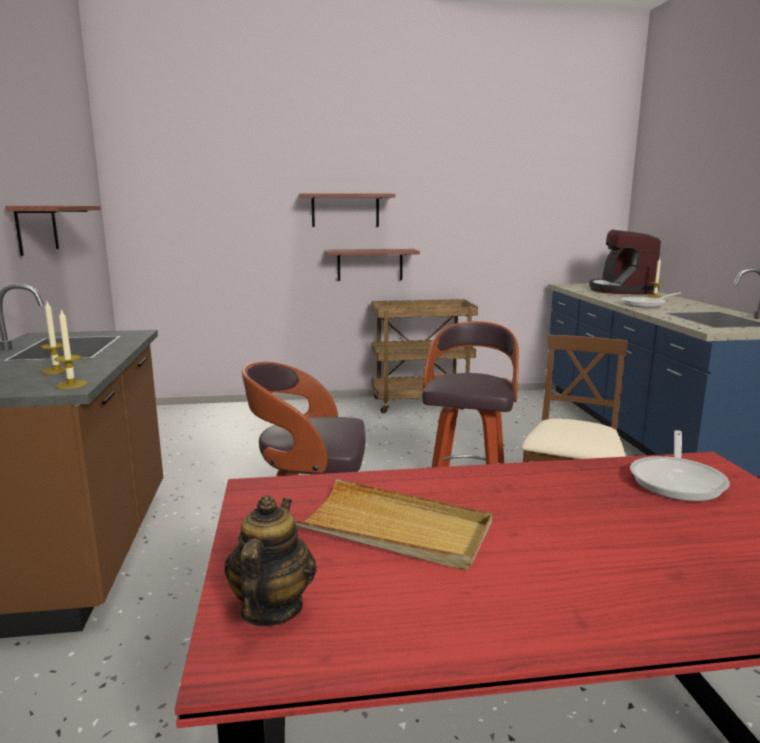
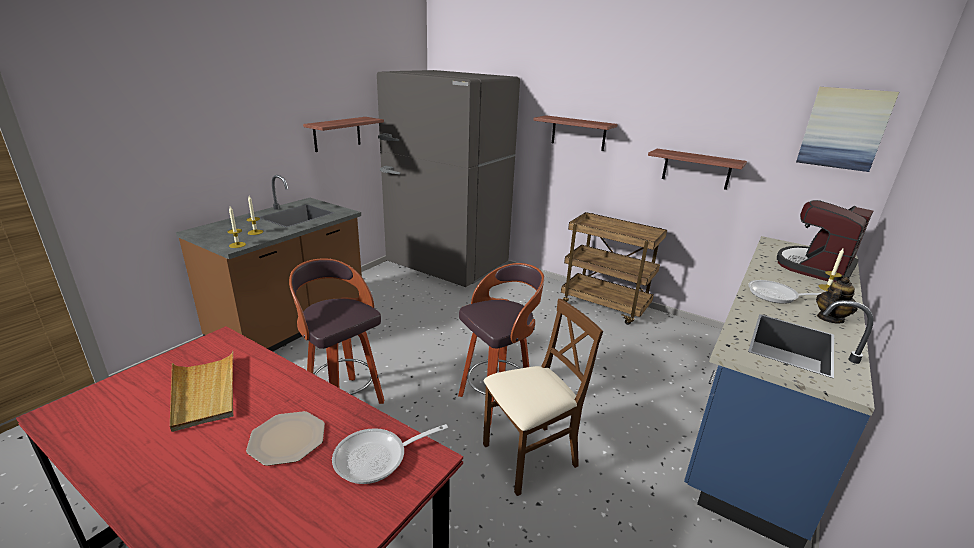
camera: 40 degrees right, 10 degrees up
(195, 420) = (447, 265): none -> grey fridge
(271, 608) = (100, 400): teapot -> teapot (829, 318)
(370, 264) = (592, 181): shelf -> shelf (696, 169)
(585, 510) = (286, 439): none -> plate
(589, 175) = (844, 128): none -> picture

